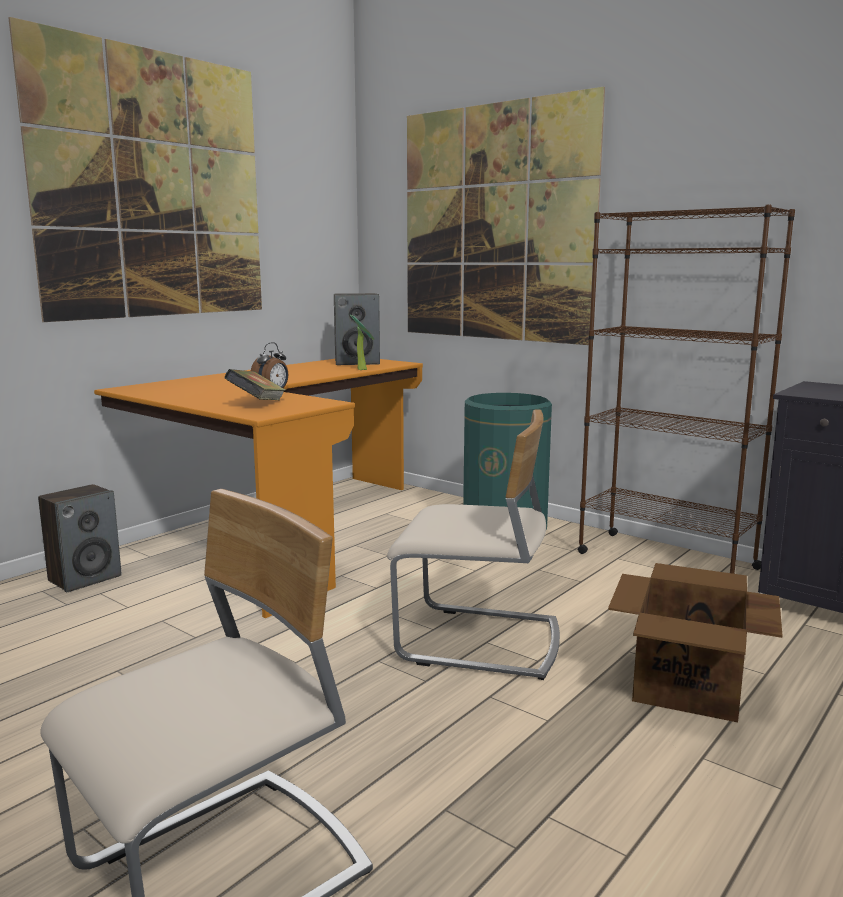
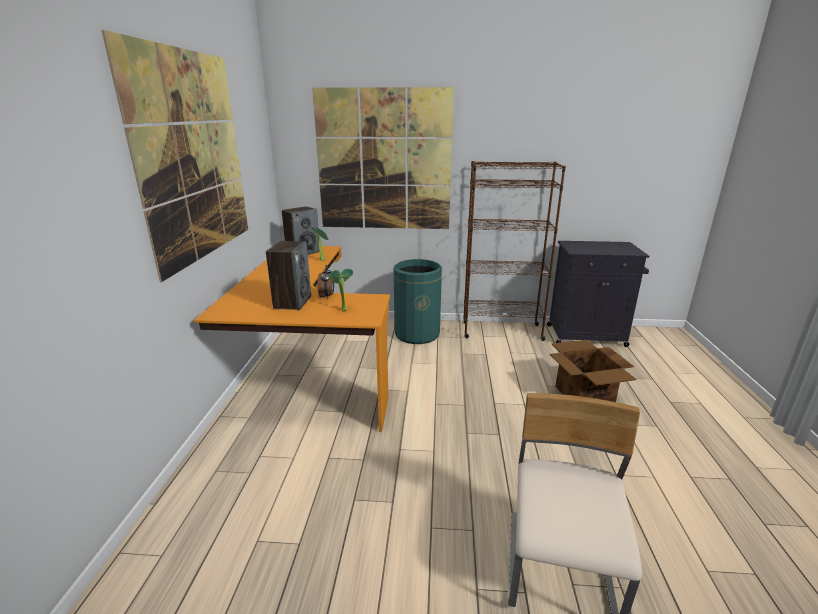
camera: 35 degrees left, 10 degrees up
(85, 578) = (231, 449): speaker -> speaker (292, 302)
(257, 404) = (342, 309): book -> potted plant
(479, 642) = (491, 404): beige chair -> none

